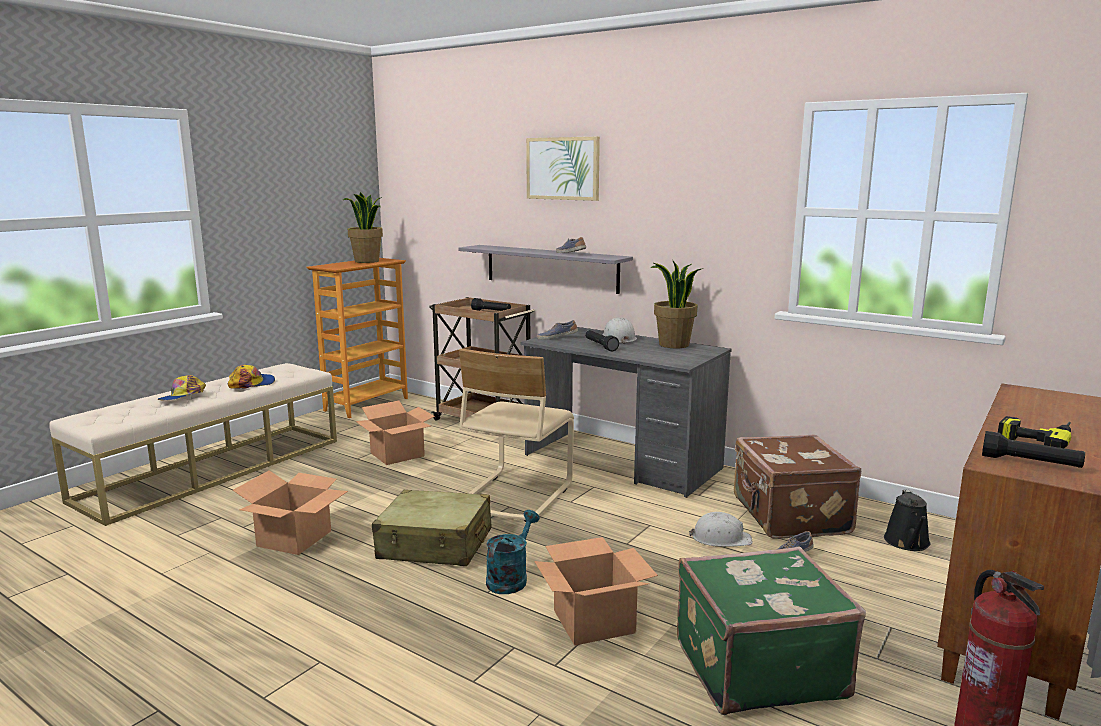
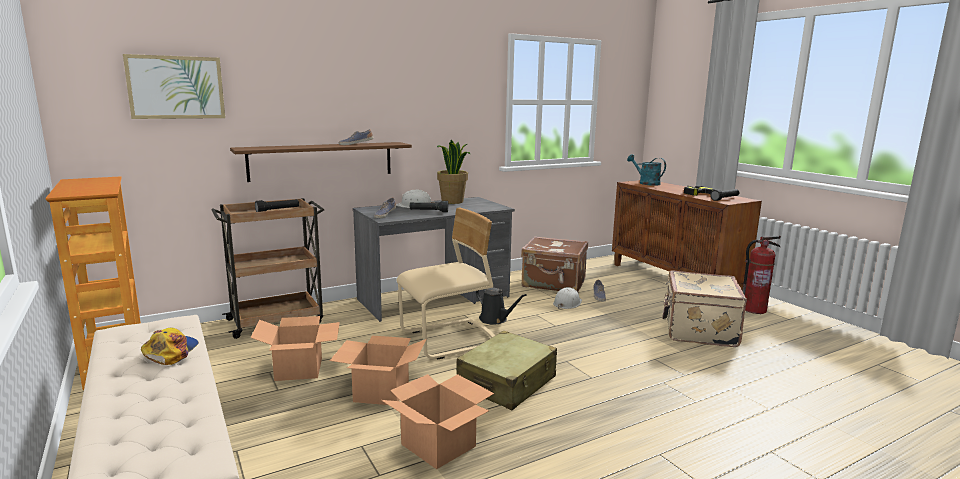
camera: 65 degrees left, 0 degrees up
(183, 397) = (149, 397): cap -> none
(367, 261) = (86, 183): potted plant -> none
(510, 578) = (577, 367): turquoise watering can -> turquoise watering can (646, 183)
(514, 495) = (450, 340): beige chair -> beige chair turned 75 degrees counterclockwise
(551, 268) = (322, 161): grey shelf -> brown shelf
(563, 168) = (330, 70): picture -> picture (176, 87)
(593, 622) = (643, 355): cardboard box -> cardboard box (382, 392)
(756, 667) = (698, 330): green suitcase -> beige suitcase
(907, 543) = (600, 273): black watering can -> black watering can (495, 319)

